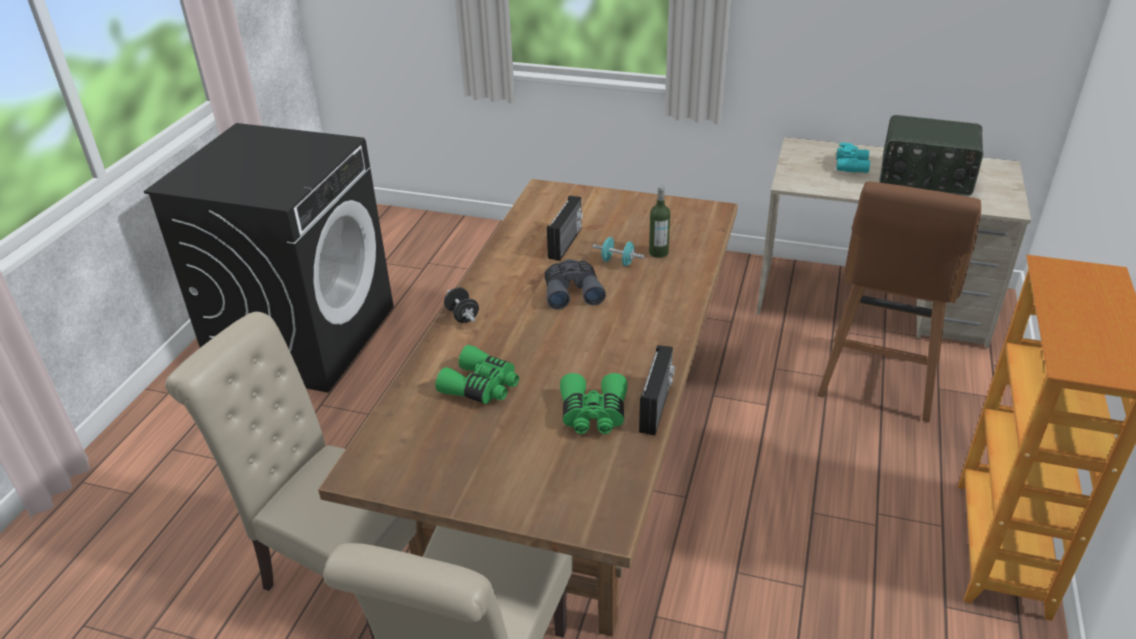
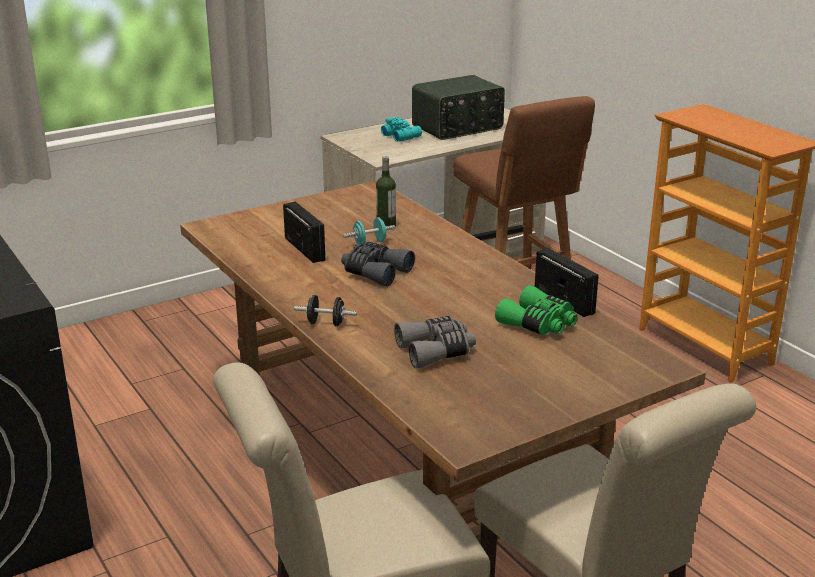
camera: 50 degrees left, 10 degrees down
(481, 387) = (436, 351): green binoculars -> grey binoculars

